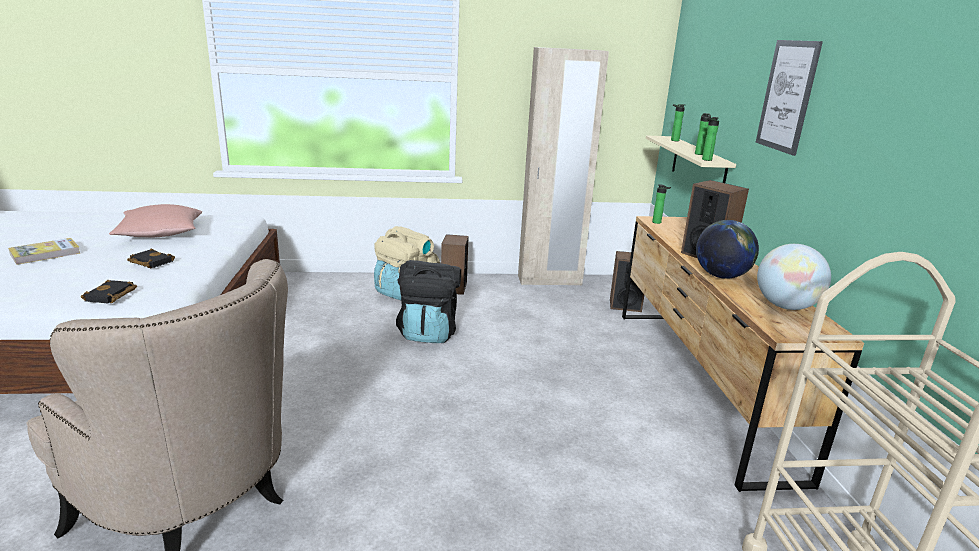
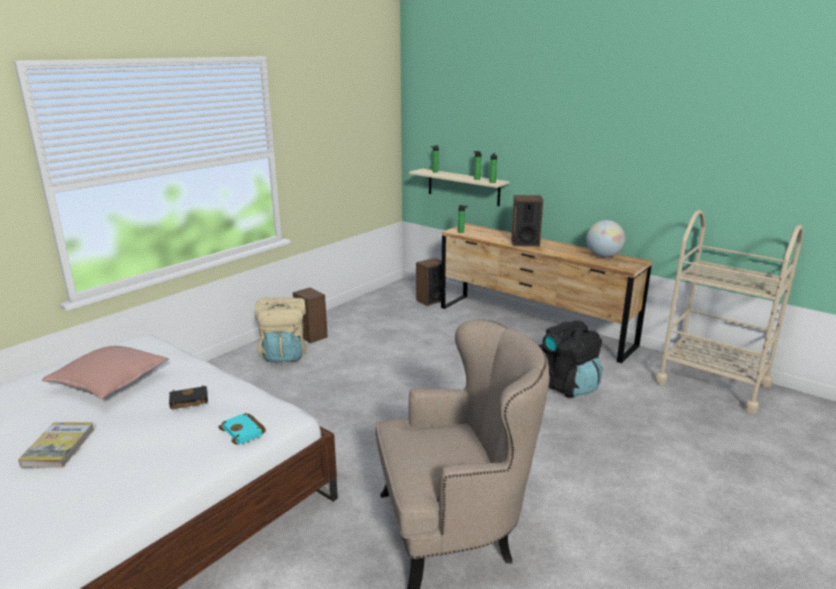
camera: 45 degrees left, 0 degrees up
(111, 296) = (244, 432): black book -> turquoise book
(428, 333) = (359, 371): black backpack -> black backpack (565, 385)
(549, 280) = (361, 303): beige wardrobe -> none
(721, 276) = (554, 252): globe -> none
(787, 96) = (550, 136): picture -> none

